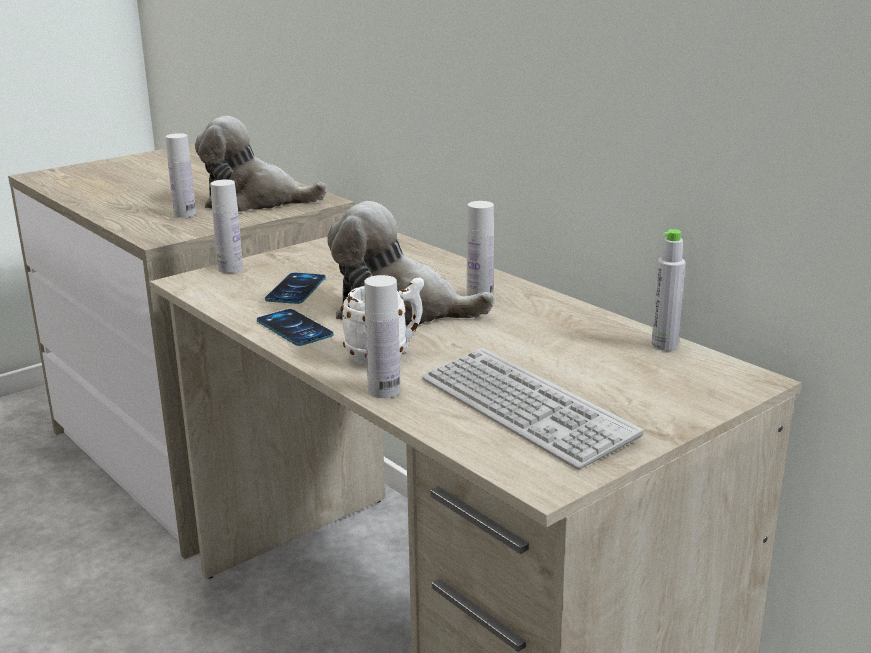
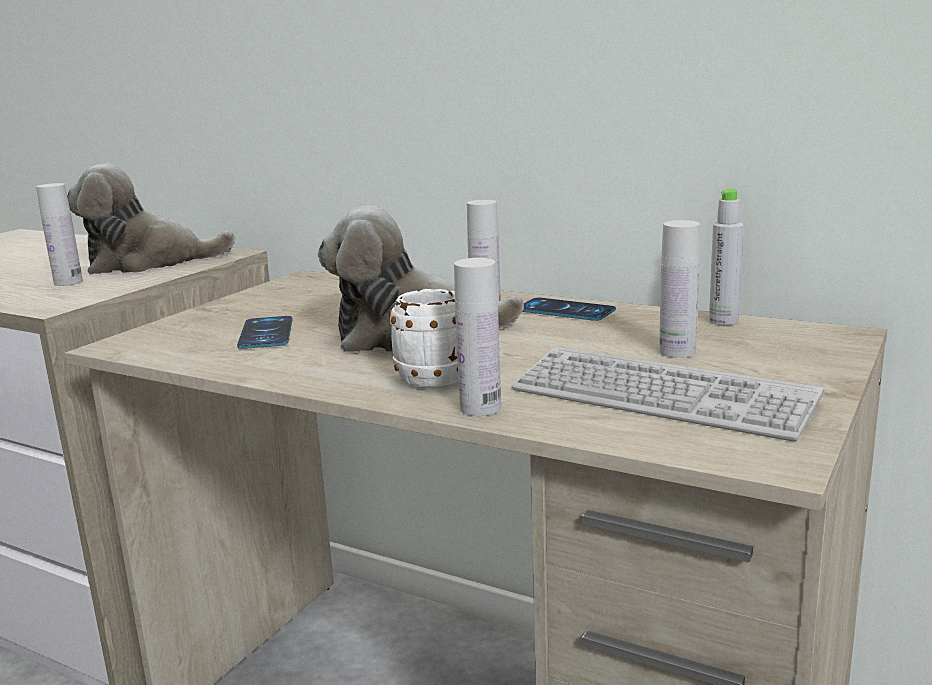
camera: 20 degrees left, 5 degrees down
(230, 269) = (164, 327): white bottle -> white bottle (677, 352)
(294, 328) = (302, 368): phone -> phone (565, 310)

